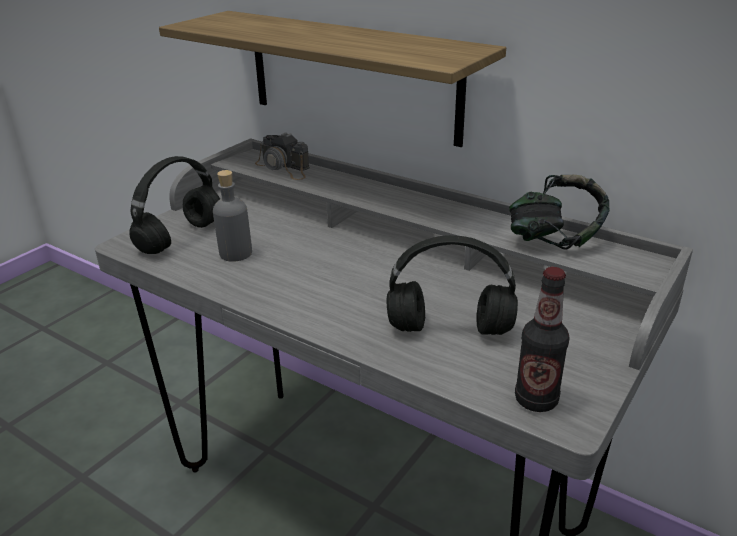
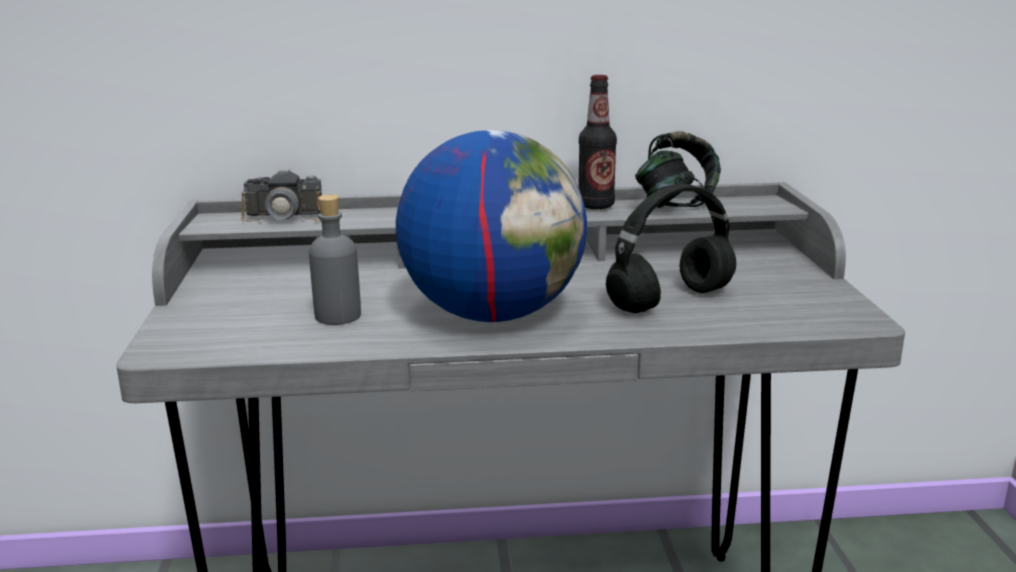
camera: 40 degrees left, 10 degrees down
(181, 237) = (231, 323): black headphones -> none
(316, 289) = (492, 314): none -> globe
(352, 76) = (358, 81): shelf -> none
(536, 400) = (817, 318): bottle -> bottle (595, 205)

